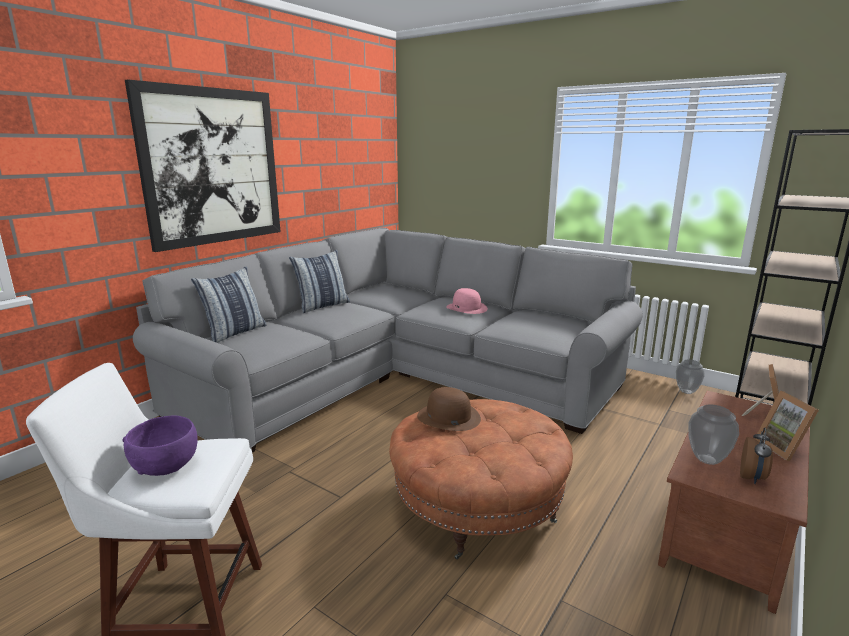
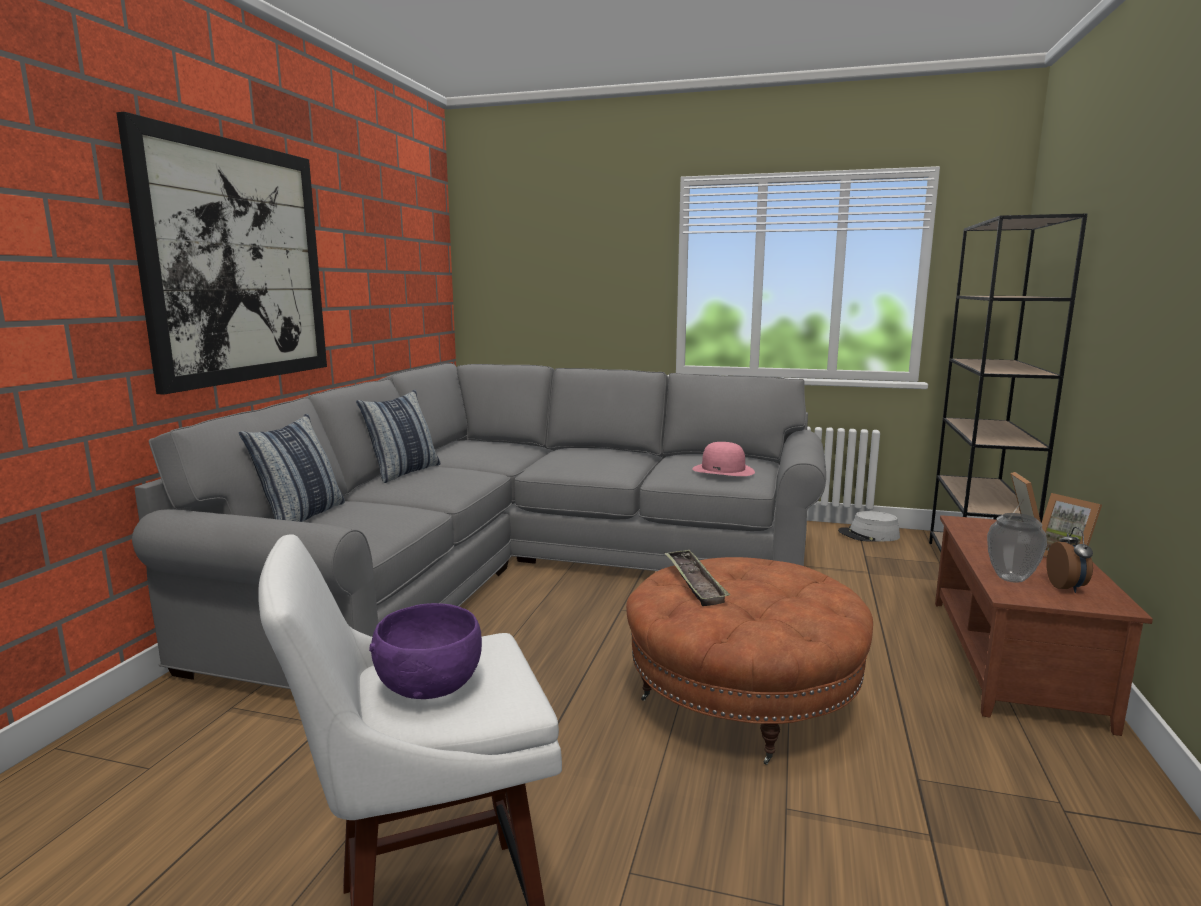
camera: 20 degrees left, 5 degrees down
(448, 417) = (694, 582): brown hat -> tray
(466, 308) = (607, 457): pink hat -> pink hat (723, 470)
(687, 392) = (868, 535): vase -> grey hat

